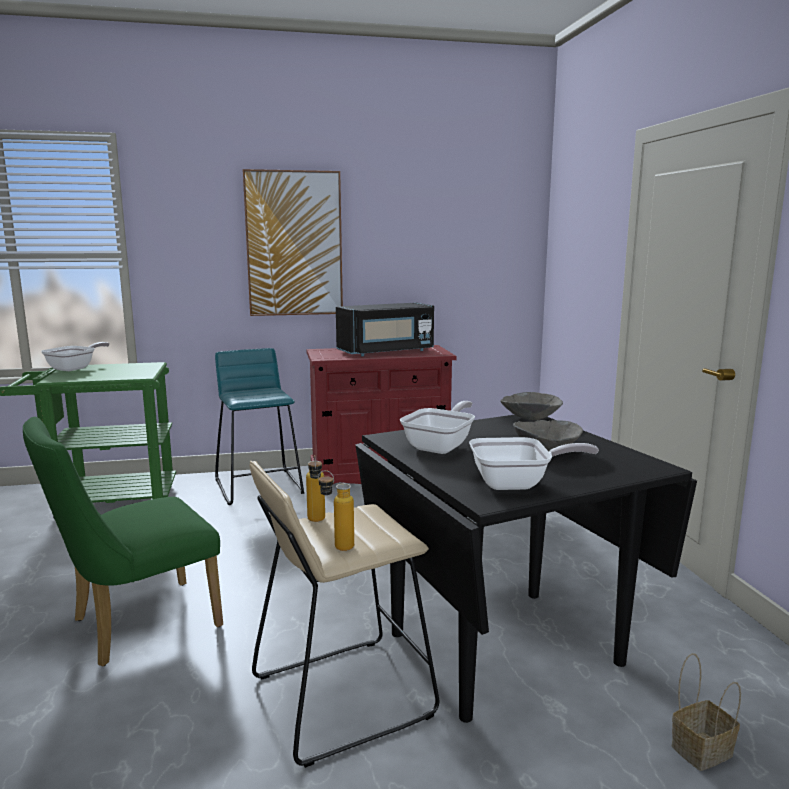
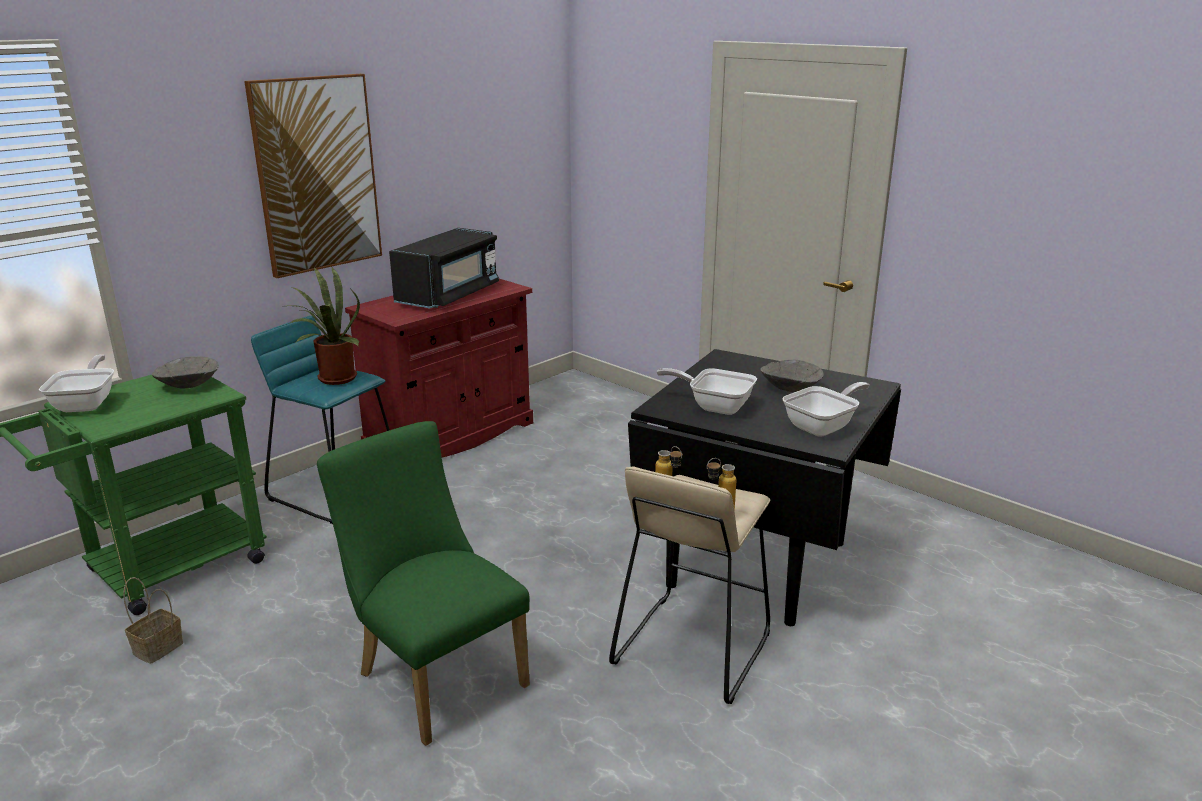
camera: 35 degrees left, 10 degrees up
(135, 626) = (435, 675): green chair -> green chair turned 120 degrees clockwise
(259, 393) = (333, 379): none -> potted plant
(441, 446) = (714, 406): frying pan -> frying pan turned 60 degrees counterclockwise
(530, 418) = (726, 358): grey bowl -> grey bowl (188, 386)
(702, 749) = (932, 579): basket -> basket (159, 647)

